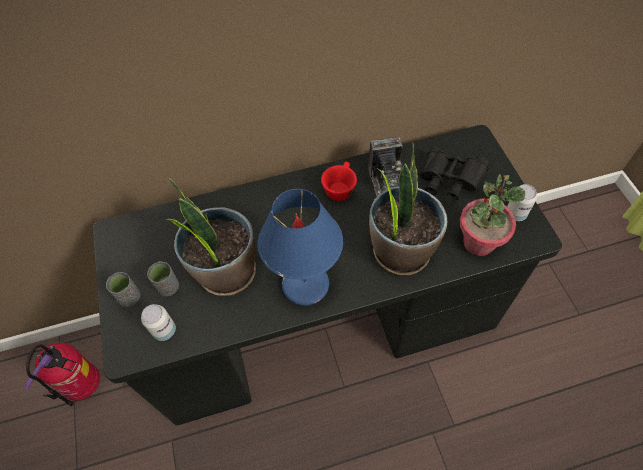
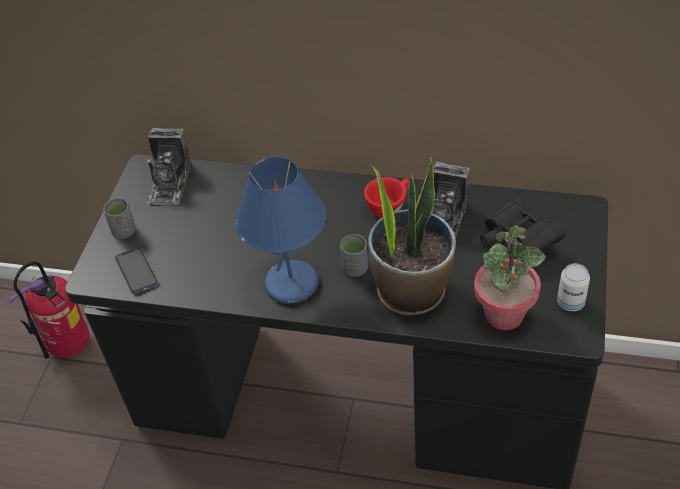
camera: 30 degrees right, 10 degrees down
(144, 236) = (170, 183): none -> camera
(164, 330) = (136, 271): can -> phone
(168, 287) = (163, 236): grey cup -> grey cup (355, 269)
(226, 271) = (224, 242): potted plant -> none

